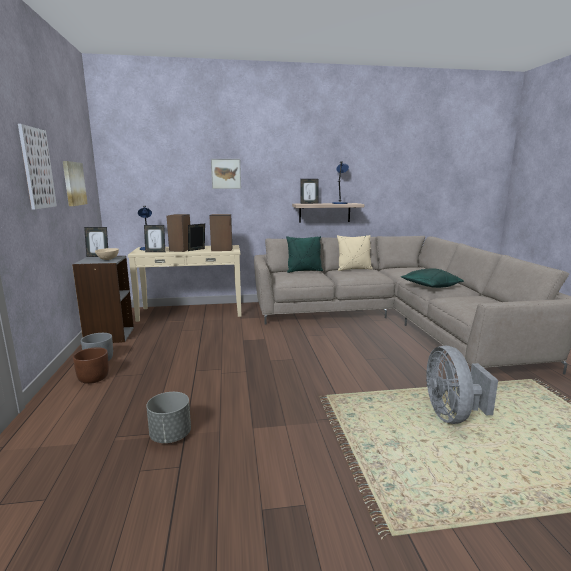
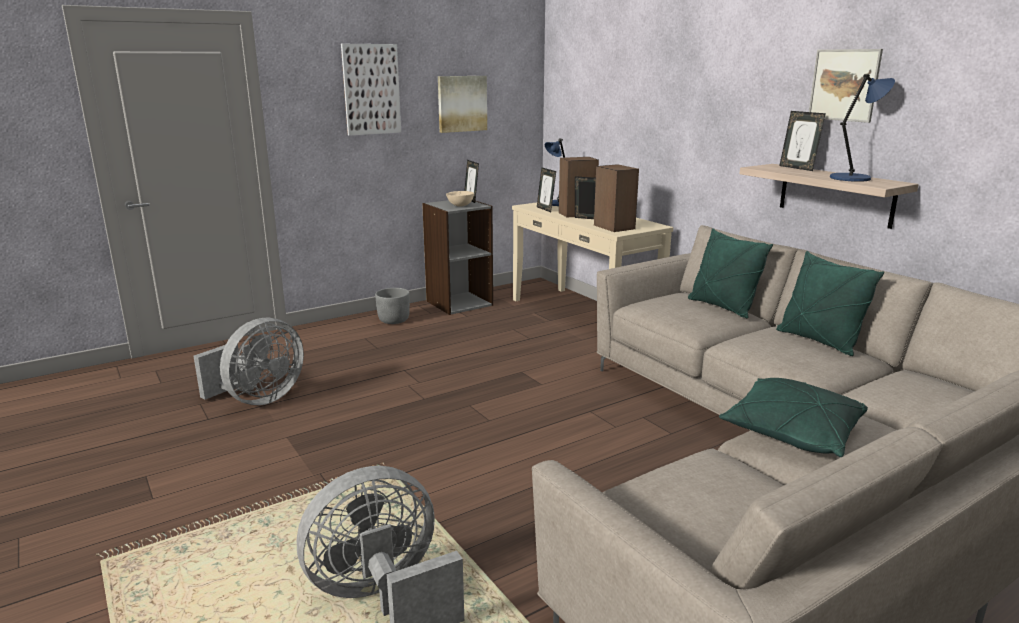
camera: 65 degrees right, 5 degrees up
(93, 378) = (353, 331): brown planter -> none
(170, 435) = (258, 399): grey planter -> grey fan
(226, 174) = (675, 93): picture -> picture (844, 85)
(354, 269) = (819, 341): beige pillow -> green pillow

